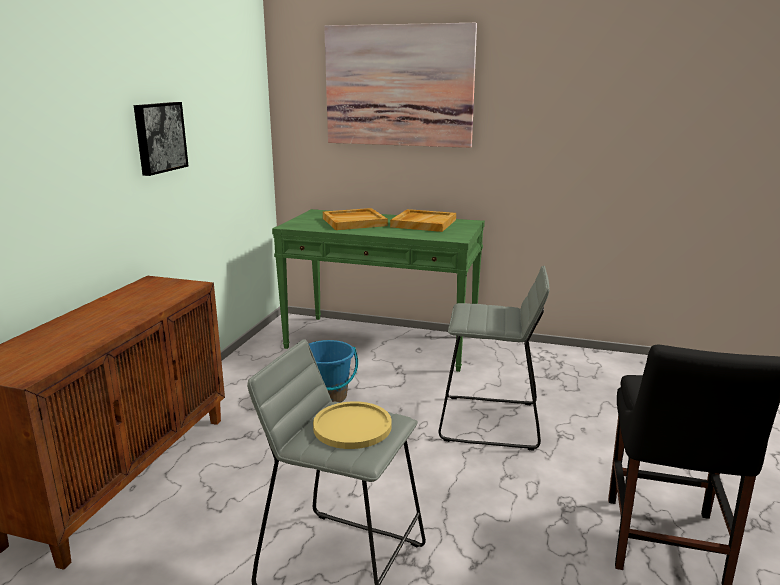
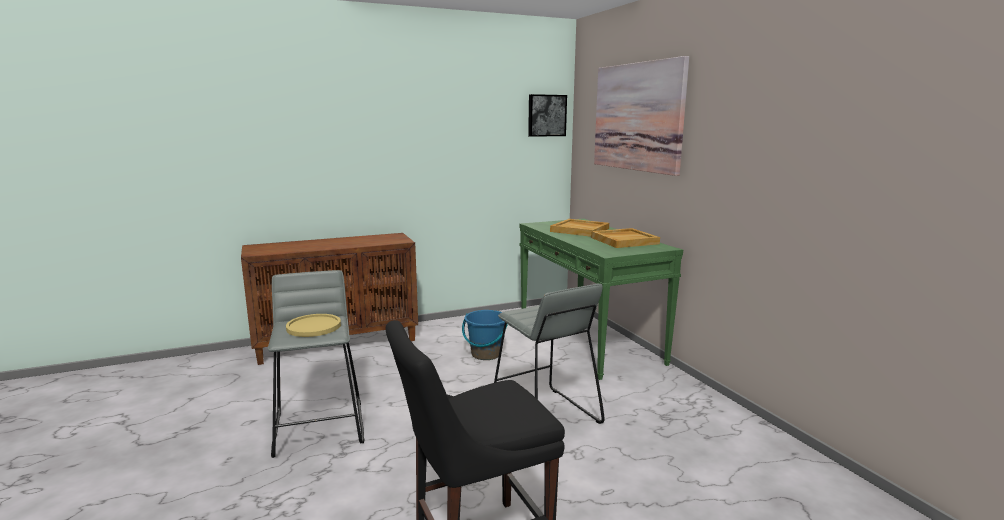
camera: 50 degrees right, 5 degrees down
(159, 137) = (431, 146): picture -> picture (546, 115)

